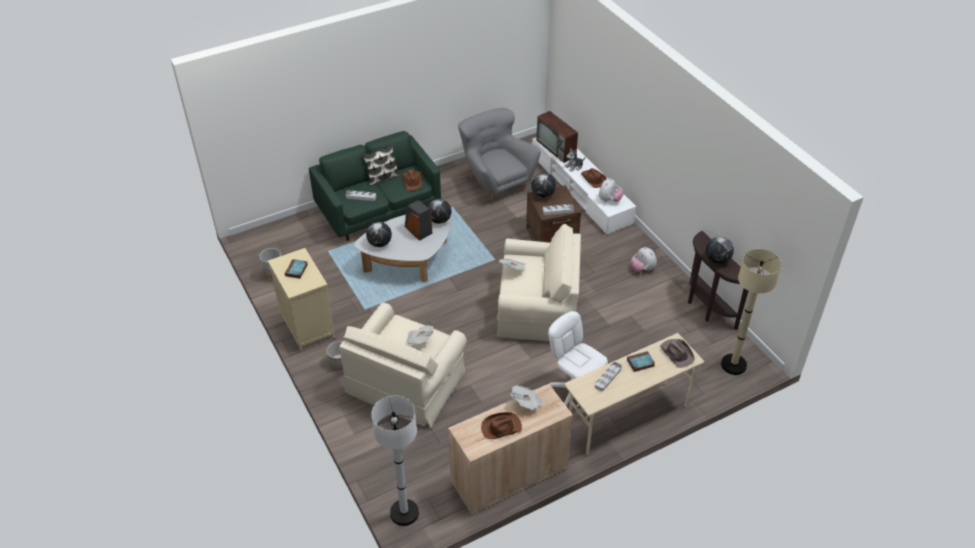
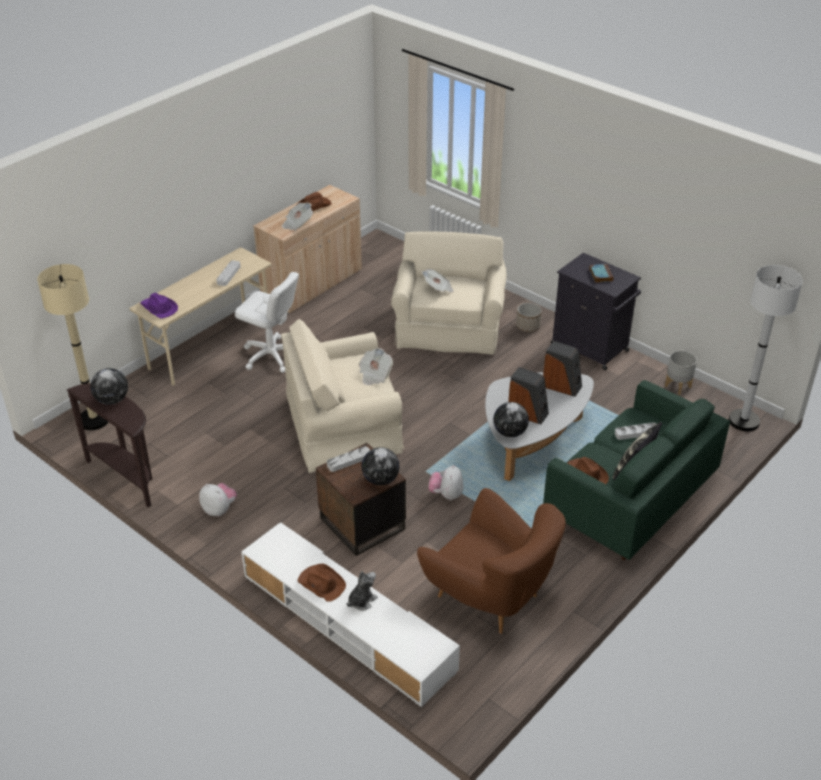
camera: 160 degrees right, 5 degrees down
(307, 325) = (591, 348): beige cabinet -> black cabinet
(379, 244) = (562, 386): globe -> speaker
(404, 513) = (389, 246): white floor lamp -> white floor lamp (744, 421)
(496, 182) = (490, 597): grey armchair -> brown armchair
(556, 149) = (406, 632): television -> none
(609, 200) = (285, 551): plush toy -> plush toy (446, 494)
(640, 363) = (198, 292): book -> none
(677, 353) = (159, 308): brown hat -> purple hat

